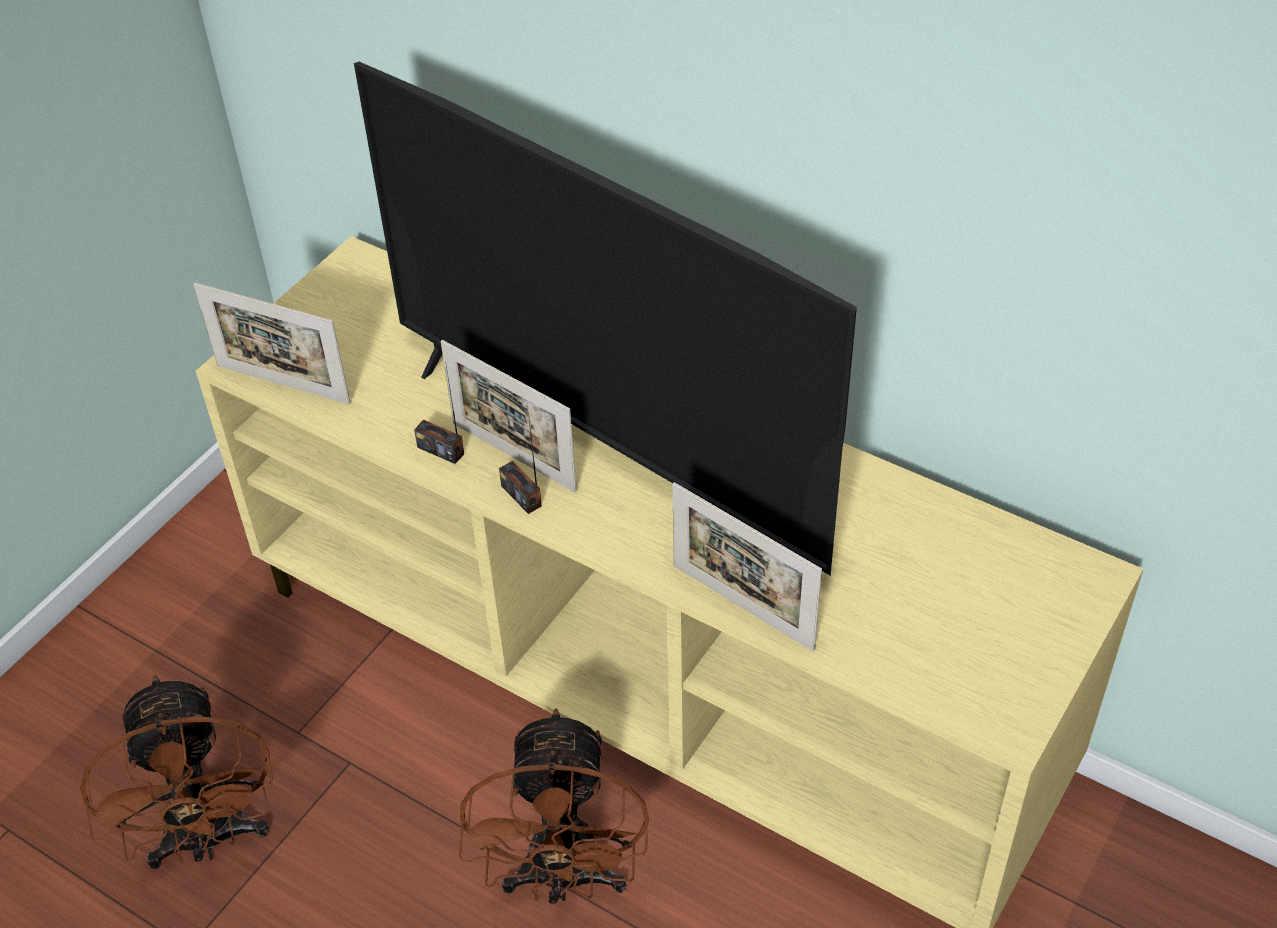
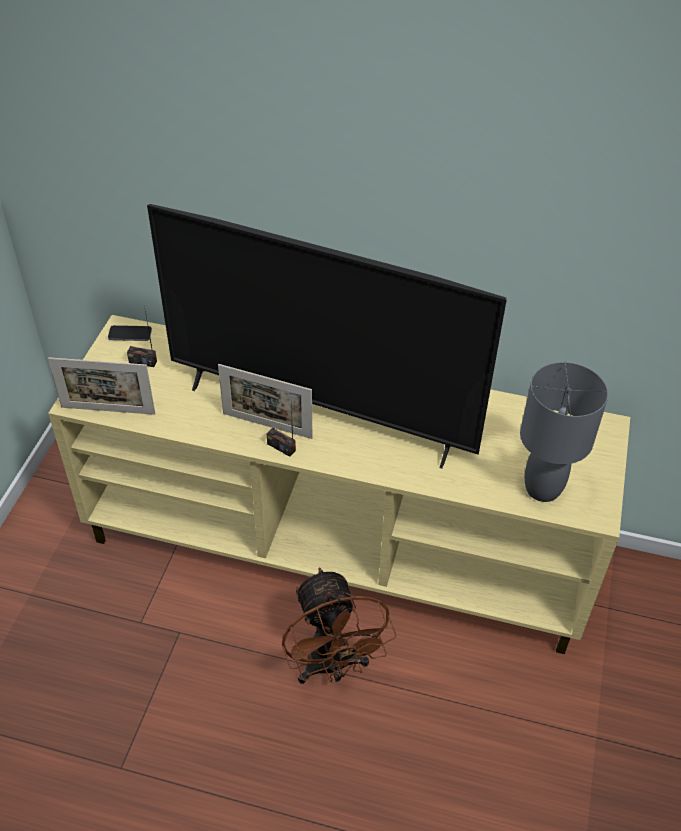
camera: 20 degrees left, 0 degrees up
(208, 840) = (109, 700): brown fan -> none
(365, 271) = (130, 334): none -> phone
(441, 450) = (222, 430): radio -> radio (143, 361)
(742, 607) = (432, 483): picture frame -> none
(928, 658) = (542, 488): none -> grey table lamp

